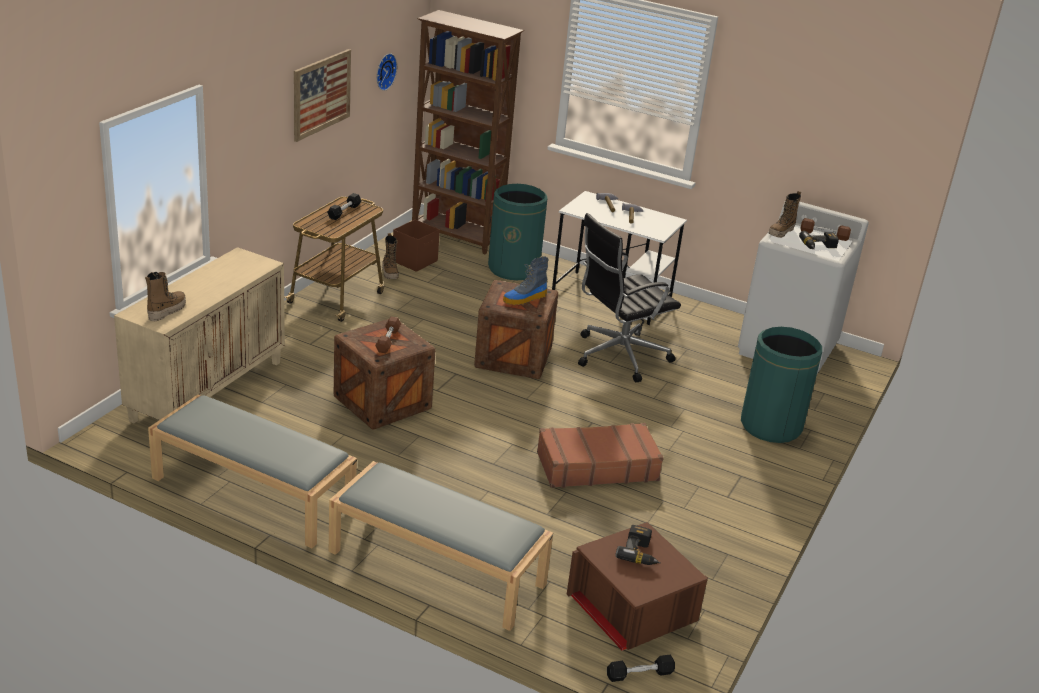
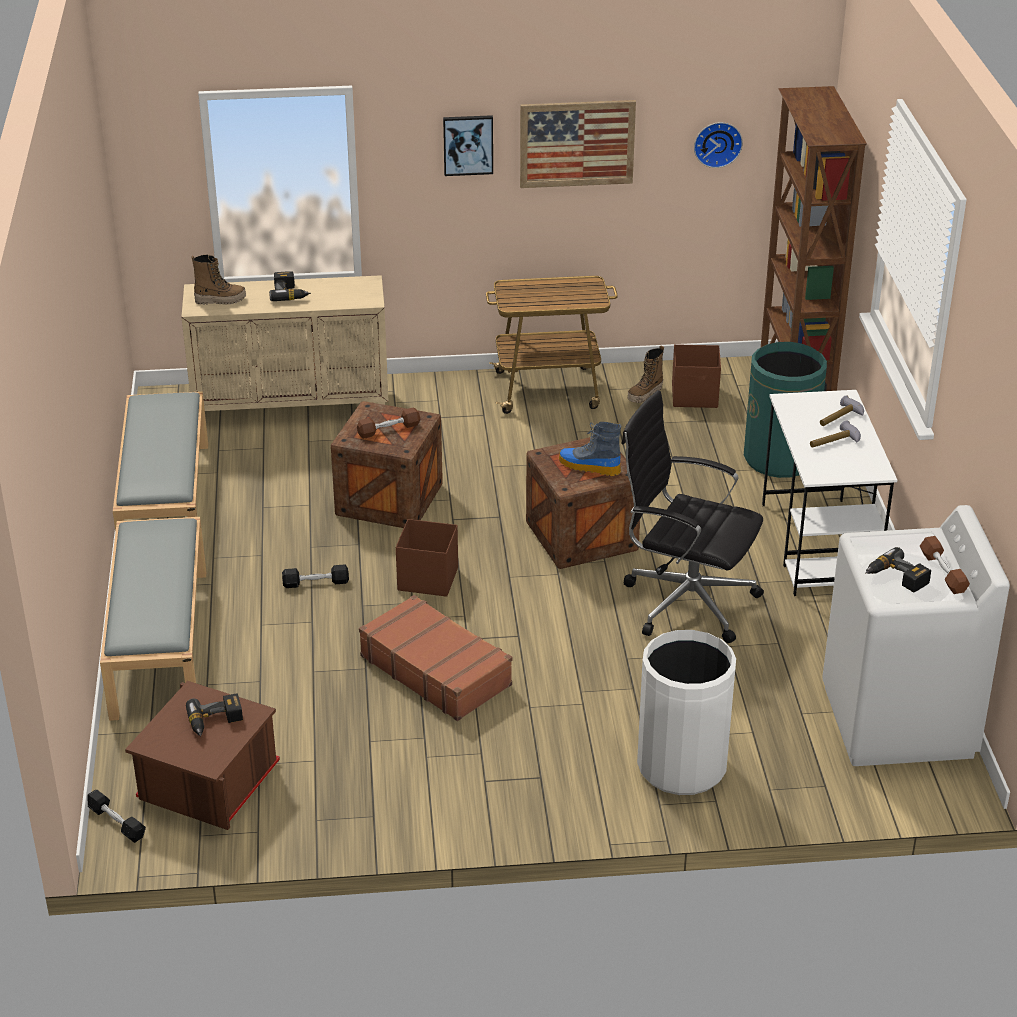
camera: 60 degrees right, 5 degrees up
(204, 284) = (290, 293): none -> power drill
(267, 115) = (468, 144): none -> picture
(344, 212) = (567, 291): black dumbbell -> black dumbbell (316, 583)
(492, 427) = (427, 579): none -> brown storage box
(770, 426) = (681, 766): green trash can -> white trash can
(781, 232) = (893, 539): boot -> none

